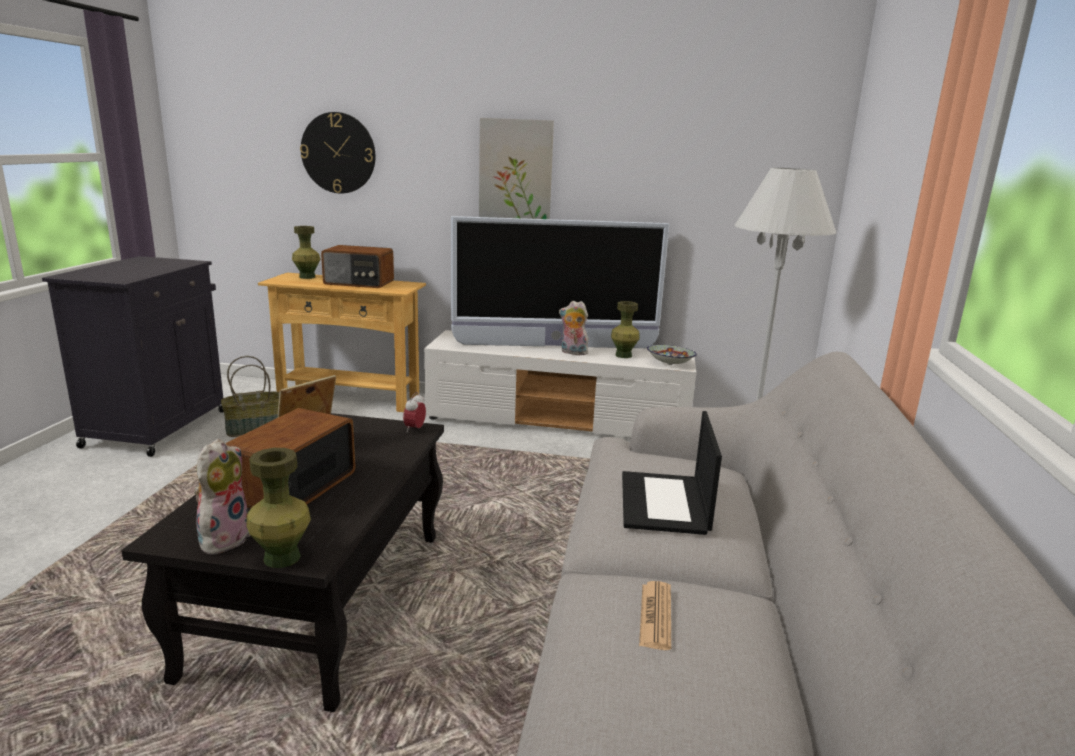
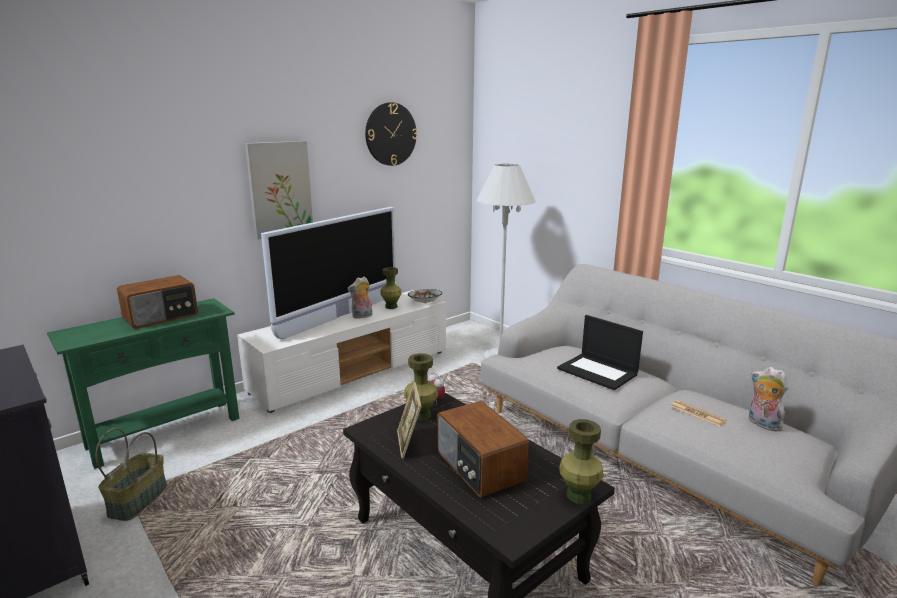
camera: 50 degrees left, 0 degrees up
(223, 538) = (532, 512): plush toy -> plush toy (762, 424)
(307, 277) = (90, 329): green vase -> green vase (421, 415)
(338, 153) = (96, 192): wall clock -> wall clock (390, 134)
(349, 398) = (165, 432): beige console table -> green console table

